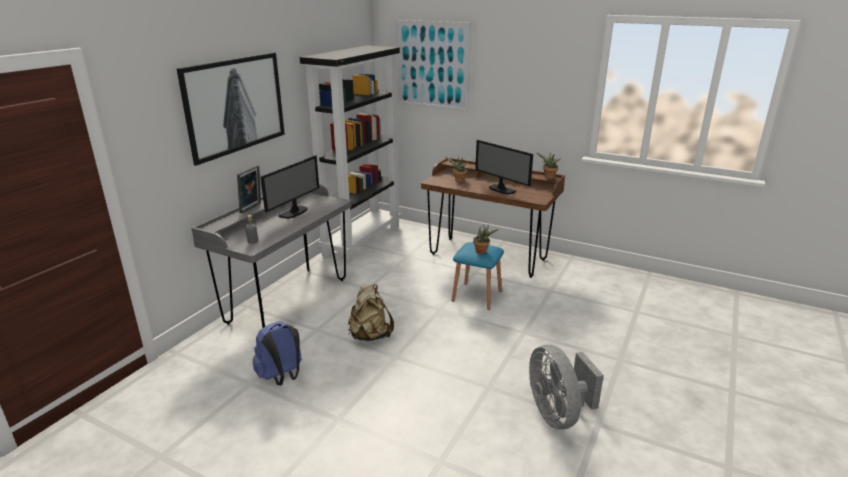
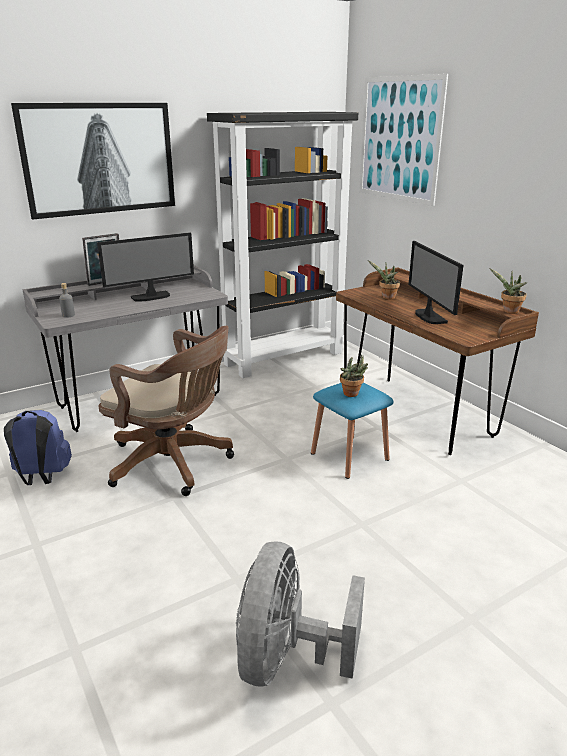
camera: 30 degrees right, 0 degrees up
(370, 335) = (175, 463): beige backpack -> brown office chair

